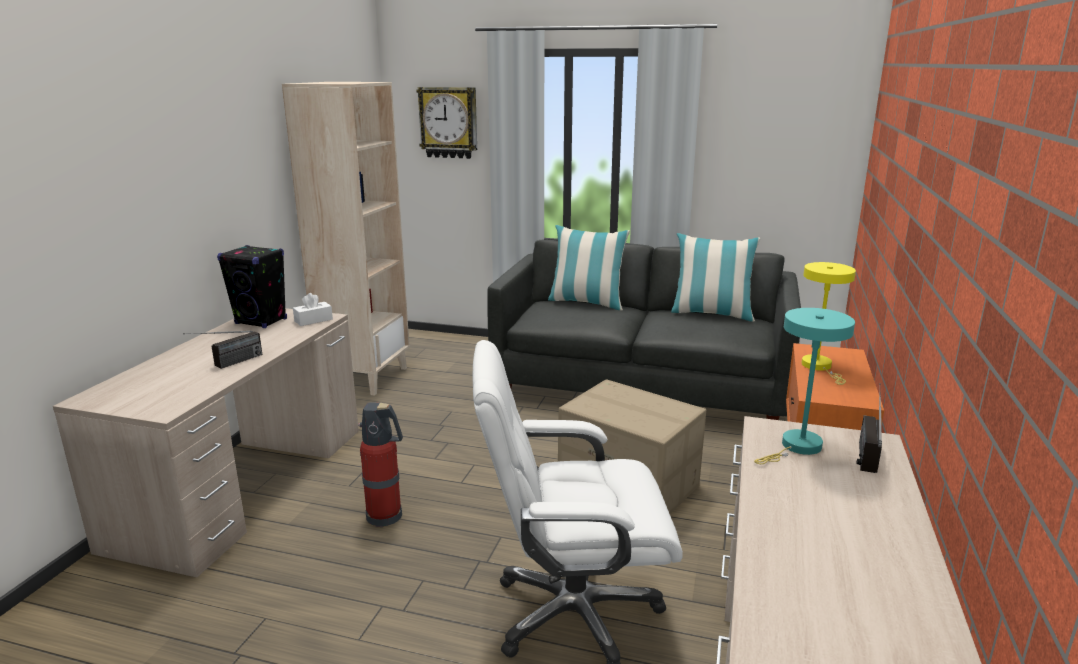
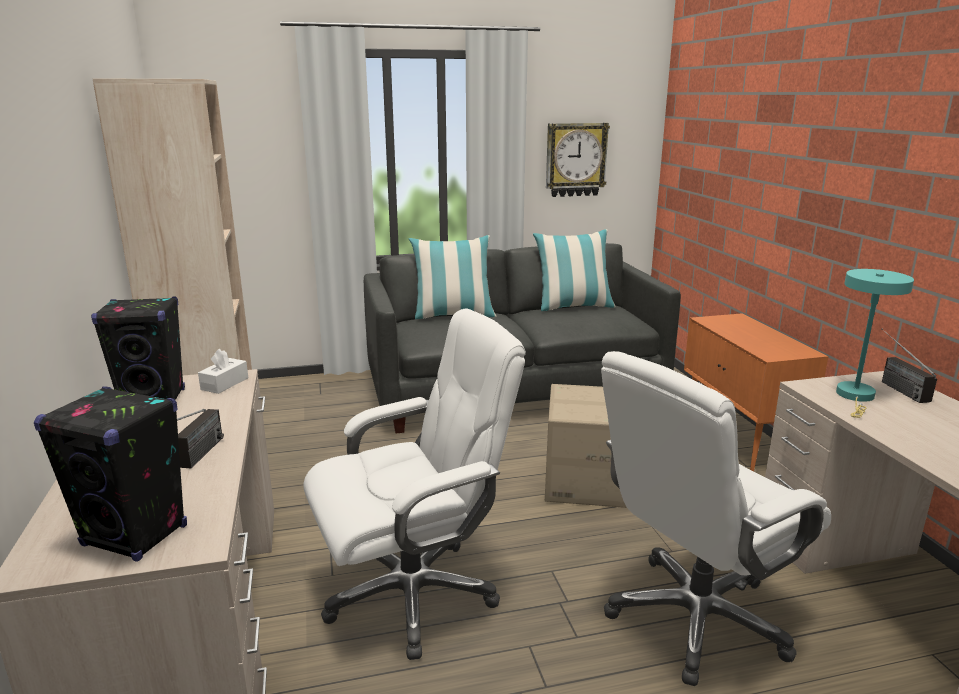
camera: 30 degrees left, 0 degrees up
(145, 397) = (135, 536): none -> black speaker
(386, 516) = (413, 593): fire extinguisher -> white office chair
(448, 122) = (245, 134): wall clock -> wall clock (575, 160)
(819, 367) = (737, 332): yellow table lamp -> none

